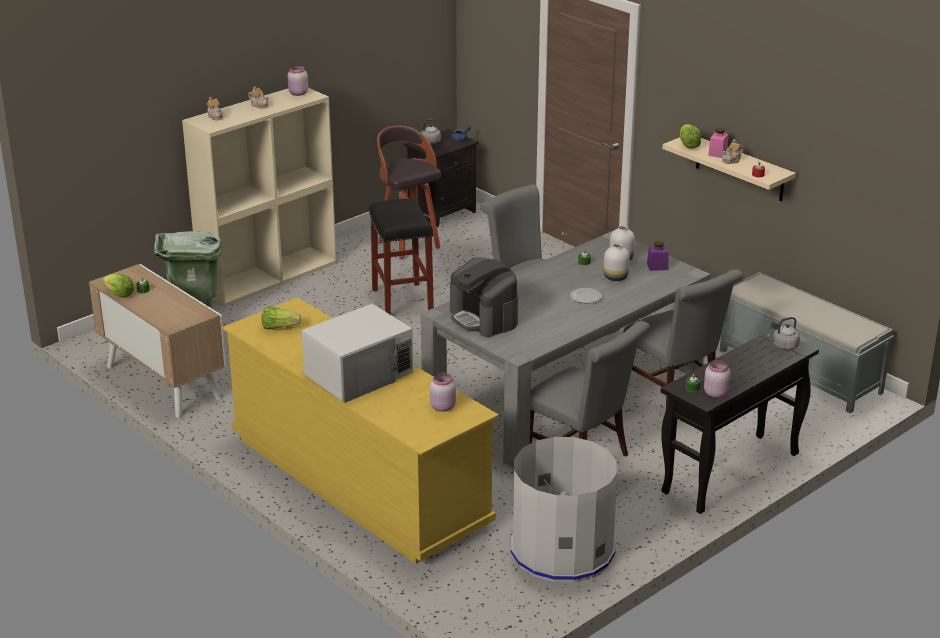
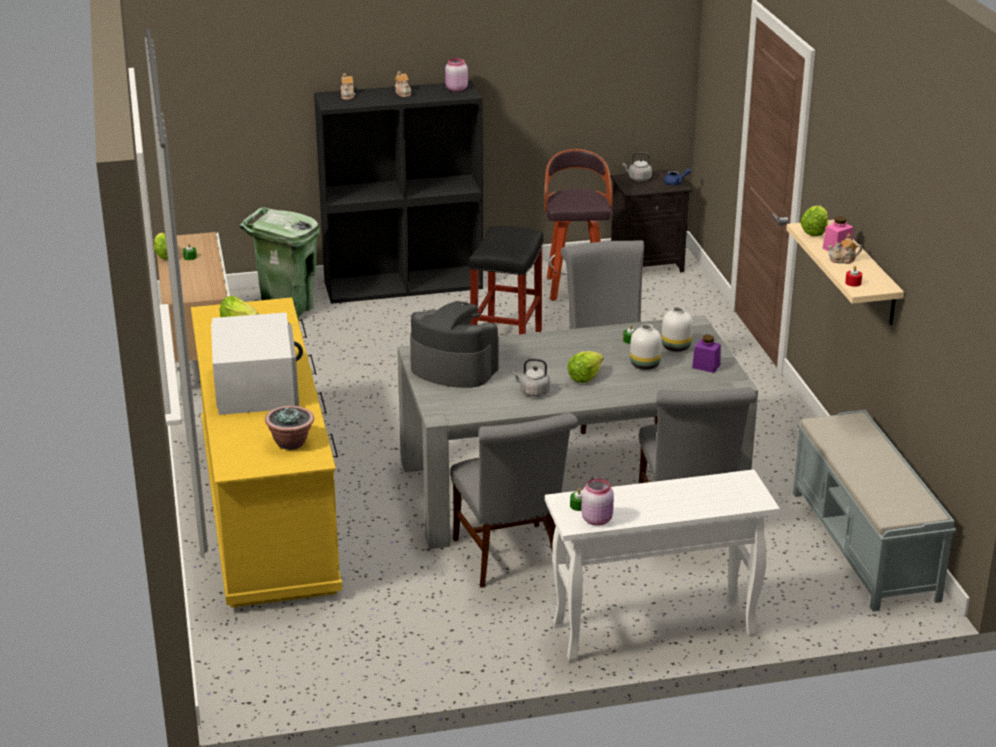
camera: 30 degrees right, 0 degrees up
(269, 276) = (404, 284): beige bookcase -> black bookcase
(360, 373) = (256, 387): white microwave -> white microwave turned 90 degrees counterclockwise
(442, 407) = (291, 443): pink jar -> potted plant
(484, 318) = (453, 369): coffee machine -> coffee machine turned 120 degrees clockwise
(562, 550) = (384, 646): grey trash can -> none
(585, 297) = (585, 377): plate -> lettuce
(730, 474) = (652, 630): black console table -> white console table
(783, 346) = (740, 493): grey kettle -> grey kettle (532, 392)

